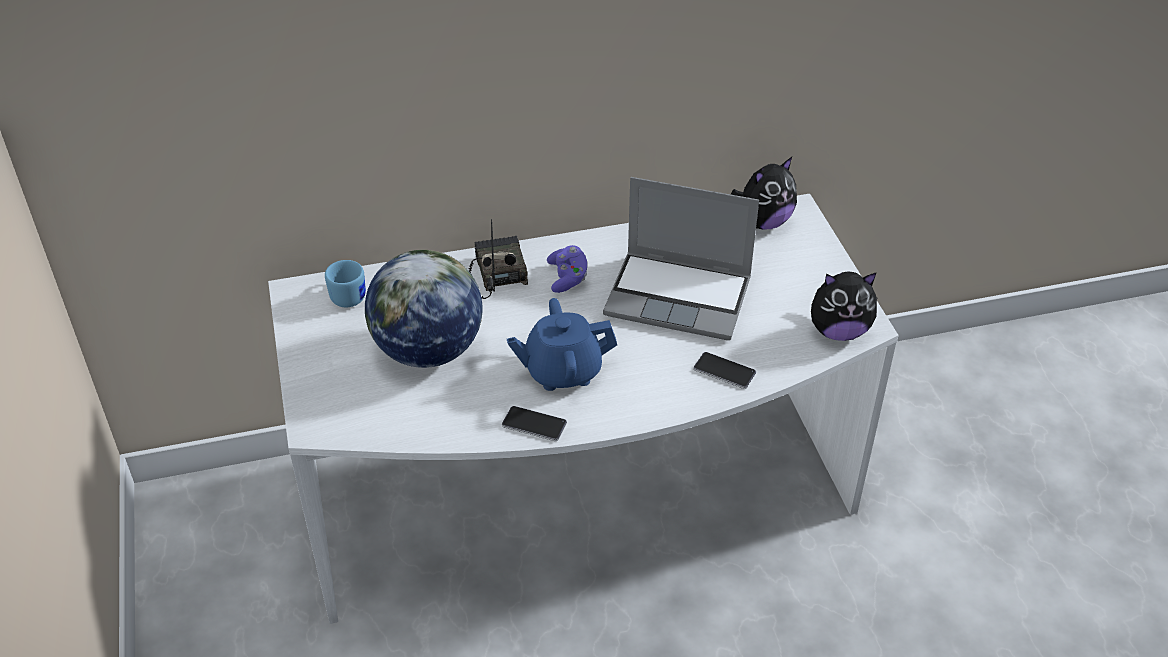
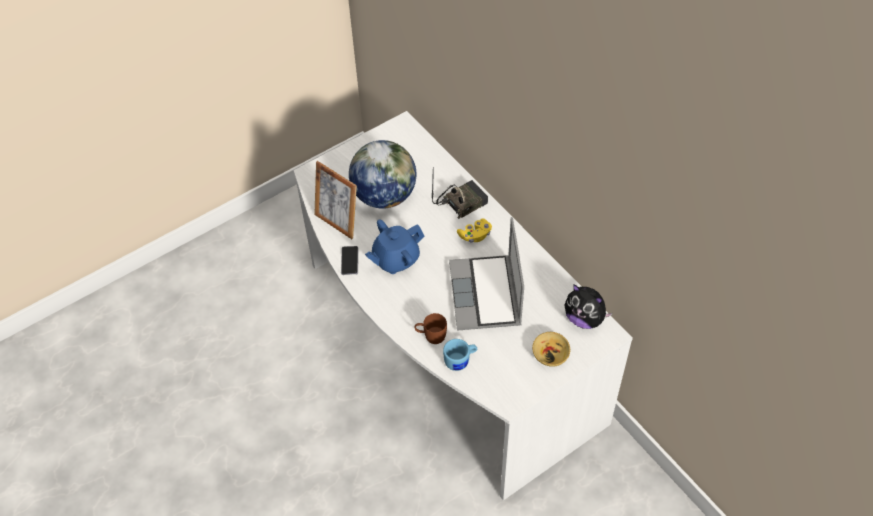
camera: 70 degrees right, 10 degrees up
(349, 294) = (412, 147): blue mug -> blue mug (460, 361)
(445, 418) = (338, 222): none -> picture frame
(562, 371) = (395, 259): blue teapot -> blue teapot turned 90 degrees counterclockwise
(567, 278) = (475, 235): purple game controller -> yellow game controller
(724, 371) = (431, 335): phone -> brown mug
(806, 266) = (551, 354): none -> beige bowl
(838, 331) = (496, 386): plush toy -> none

